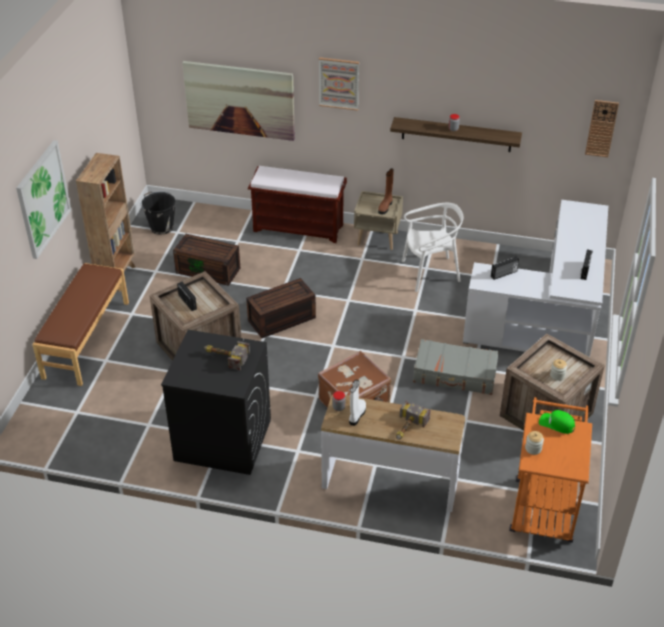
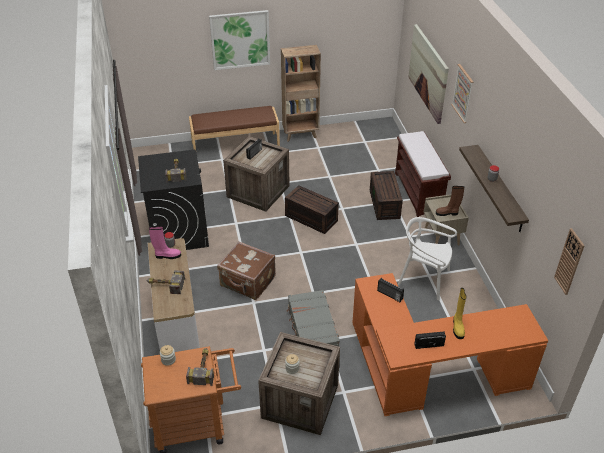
camera: 65 degrees right, 0 degrees up
(161, 227) = (364, 133): black bucket -> none
(209, 270) = (337, 168): brown storage box -> brown storage box (385, 204)
(357, 415) = (167, 256): white boot -> pink boot
(430, 273) = (424, 279): white chair -> white chair turned 150 degrees clockwise
(549, 315) = (428, 372): white desk -> orange desk
(556, 424) = (203, 368): green cap -> hammer
(571, 246) = (457, 327): none -> yellow boot

